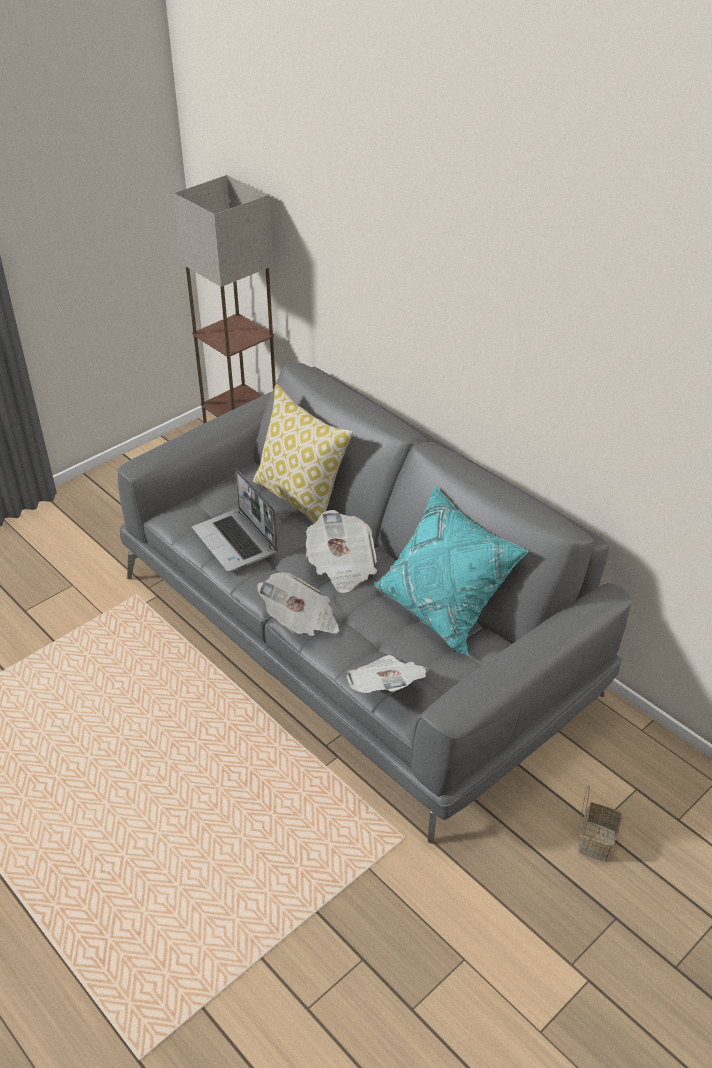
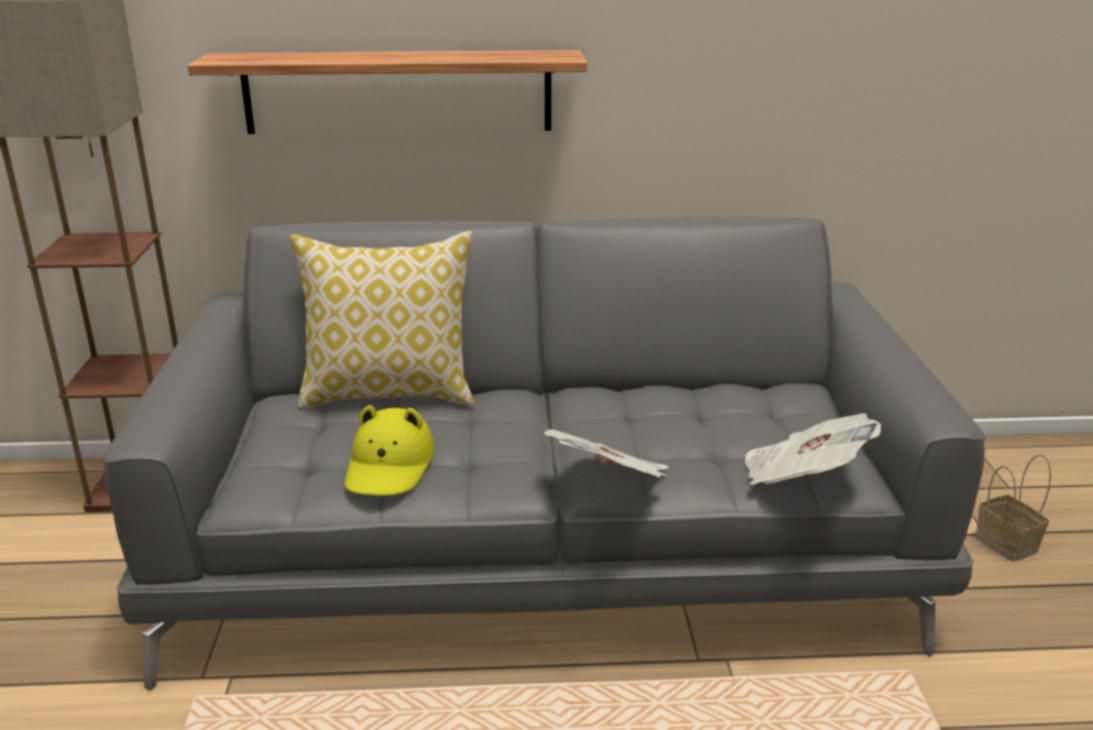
camera: 50 degrees left, 15 degrees down
(236, 542) = (390, 466): laptop -> yellow hat
(341, 566) = (553, 418): newspaper -> none
(390, 313) = (398, 92): none -> shelf
(444, 607) = (706, 392): turquoise pillow -> none

